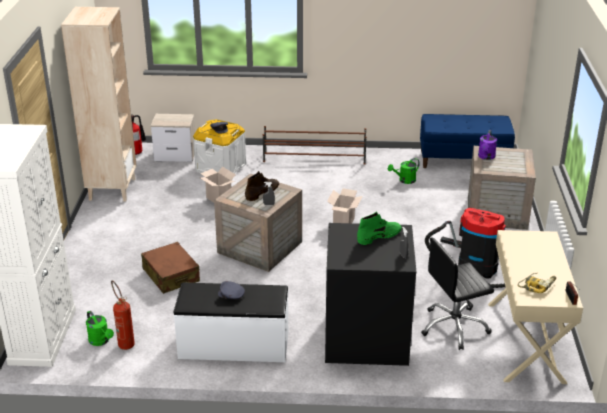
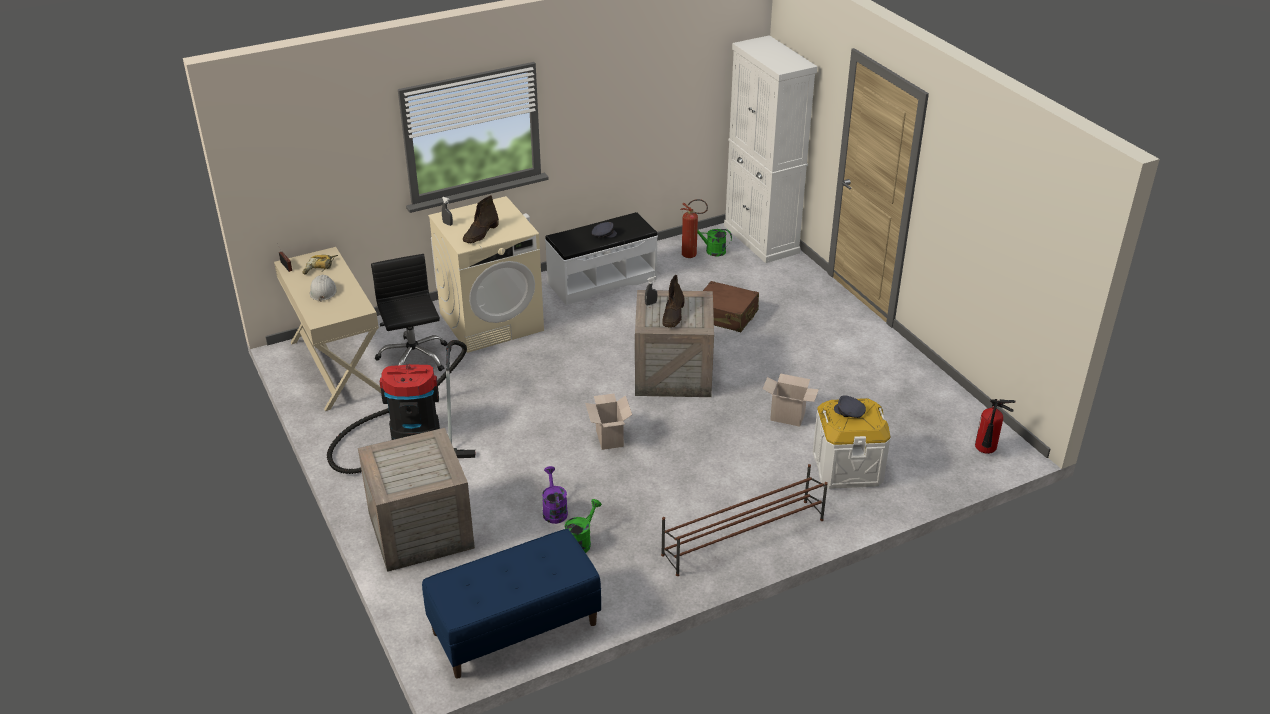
camera: 150 degrees right, 5 degrees up
(112, 189) = (924, 385): beige bookcase -> none
(176, 156) = (929, 465): nightstand -> none
(365, 338) = (492, 321): black washing machine -> beige washing machine
(379, 236) = (481, 233): green boot -> brown boot
(454, 327) = (413, 358): black office chair -> black office chair turned 60 degrees counterclockwise
(486, 157) = (439, 463): purple watering can -> purple watering can (554, 510)
(539, 261) = (323, 291): none -> white hard hat

